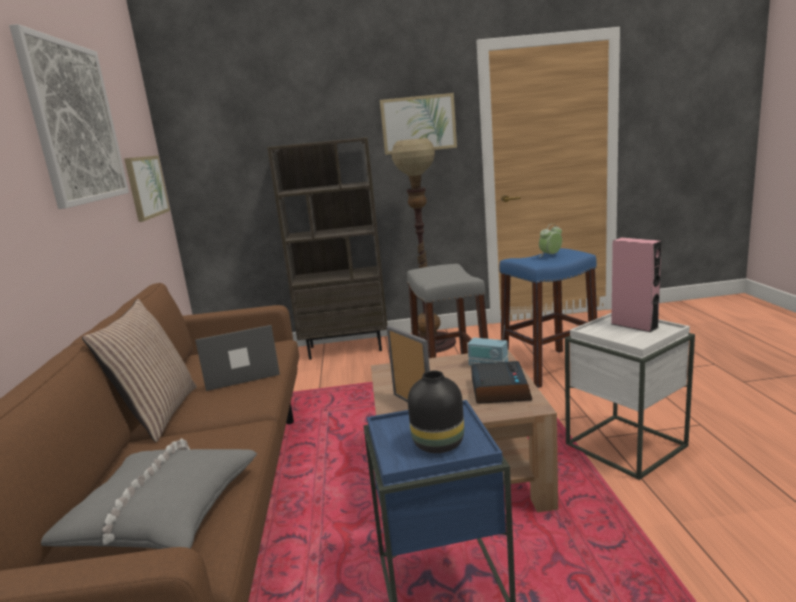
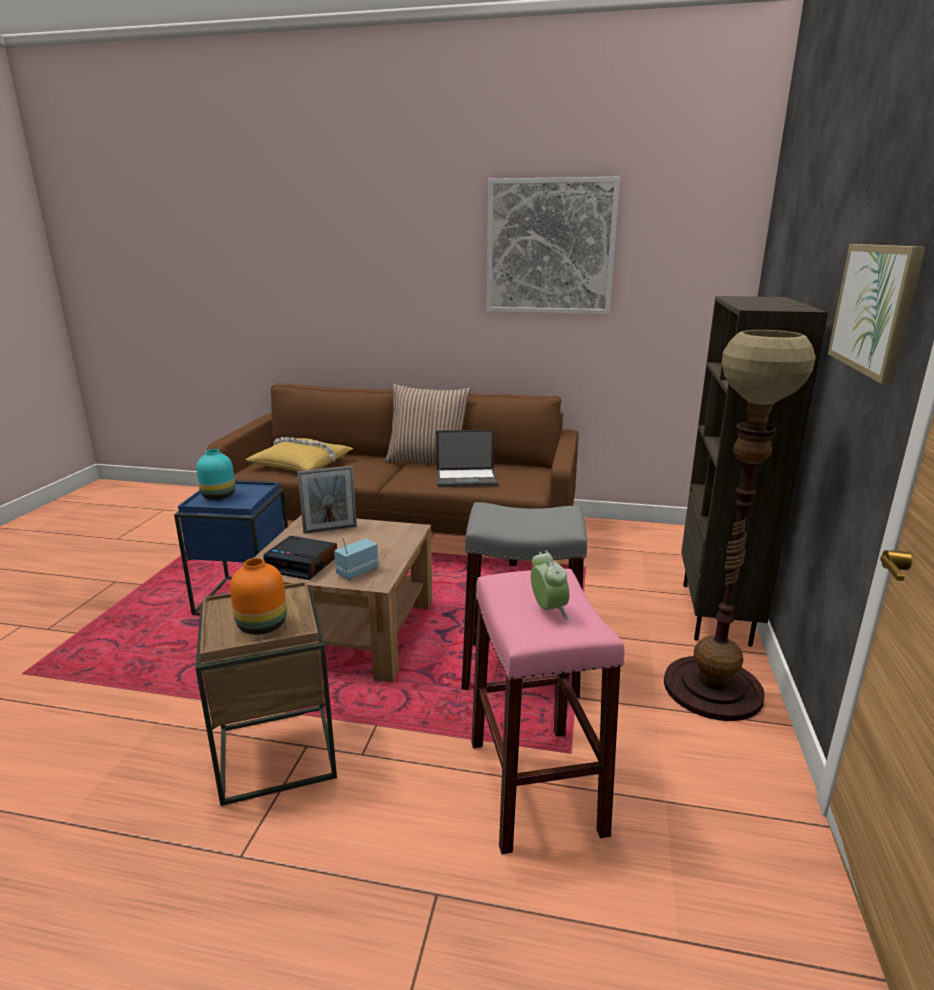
camera: 105 degrees right, 5 degrees up
(146, 187) = (678, 314): picture -> none
(160, 512) = (302, 464): grey pillow -> yellow pillow
(240, 373) = (467, 478): laptop -> laptop turned 90 degrees clockwise
(438, 443) = (219, 496): black vase -> turquoise vase
(549, 367) = (535, 785): blue stool -> pink stool
(625, 445) = (277, 752): white side table -> brown side table
(634, 325) = (263, 626): pink speaker -> orange vase

